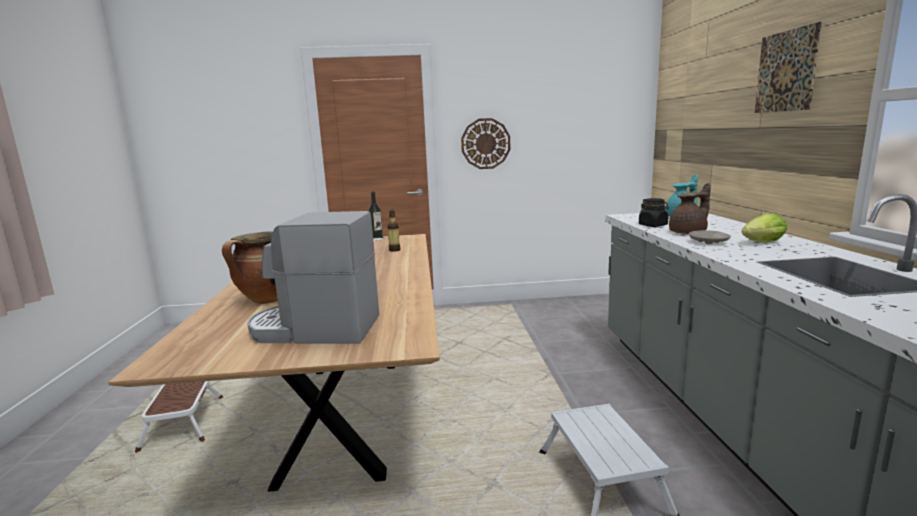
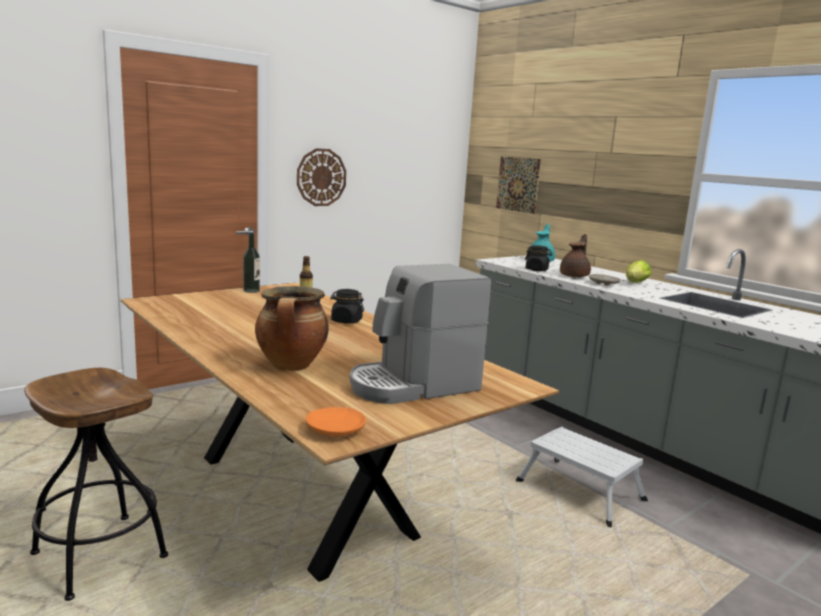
camera: 35 degrees left, 0 degrees up
(172, 358) = (336, 430): none -> orange plate
(184, 423) = (99, 555): brown step ladder -> brown stool
(392, 267) = (346, 321): none -> black jar
(785, 71) = (619, 145): picture -> picture (518, 184)

